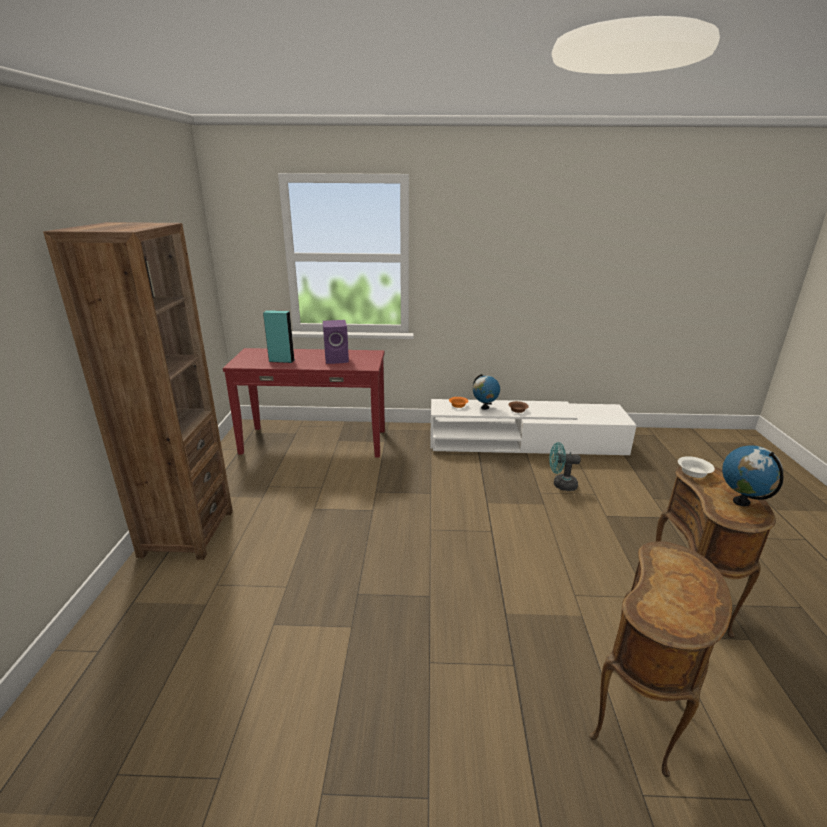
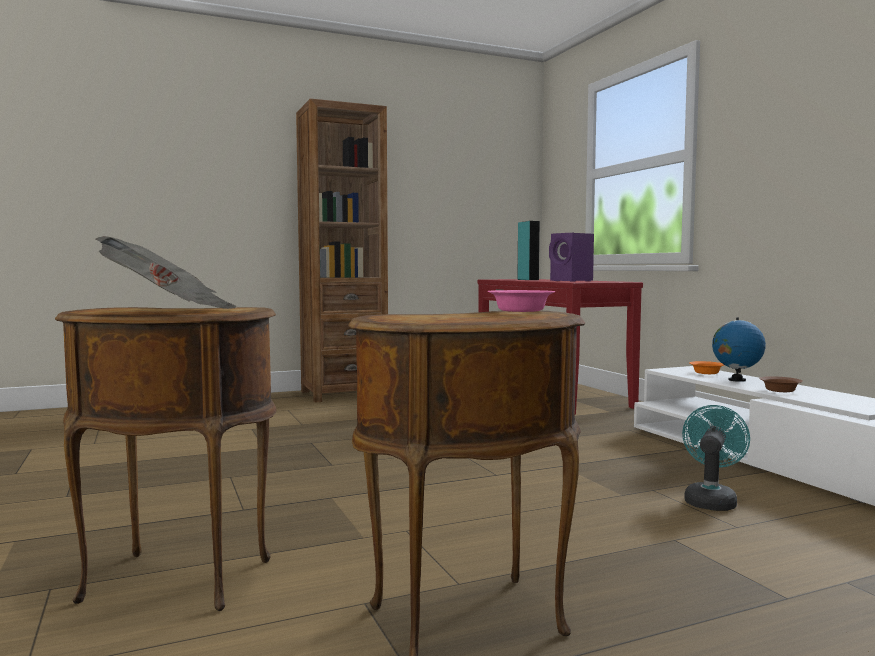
camera: 65 degrees right, 20 degrees down
(560, 484) = (711, 500): turquoise fan -> turquoise fan turned 45 degrees clockwise
(694, 472) = (522, 310): white bowl -> pink bowl
(697, 585) = (170, 311): none -> newspaper
(741, 502) = (448, 318): globe -> none

